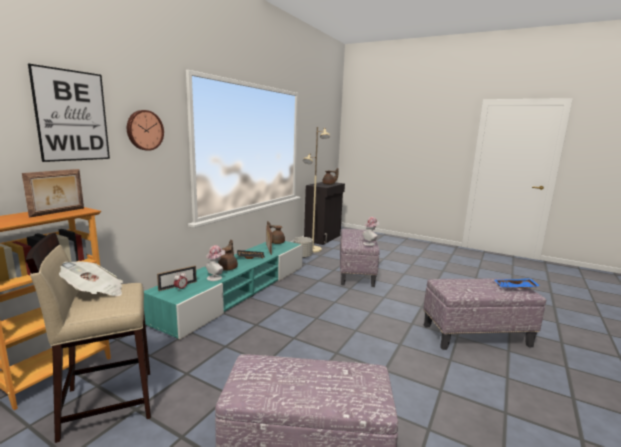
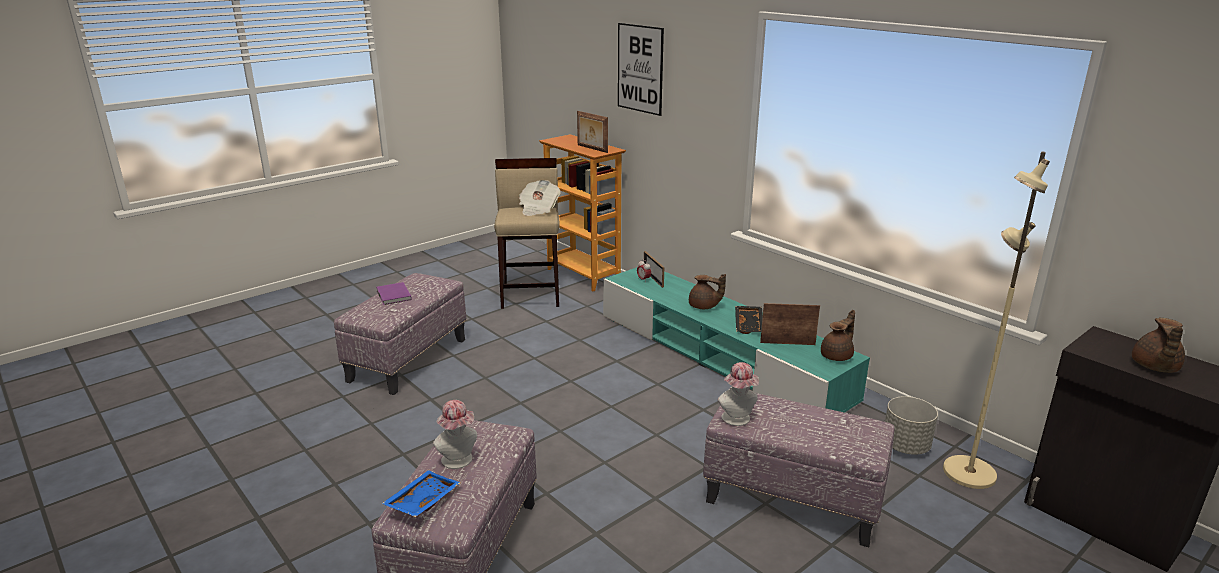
camera: 110 degrees right, 10 degrees up
(144, 130) = (696, 91): wall clock -> none
(216, 277) = (672, 298): hat -> hat (459, 461)
(313, 384) = (393, 296): none -> purple book

